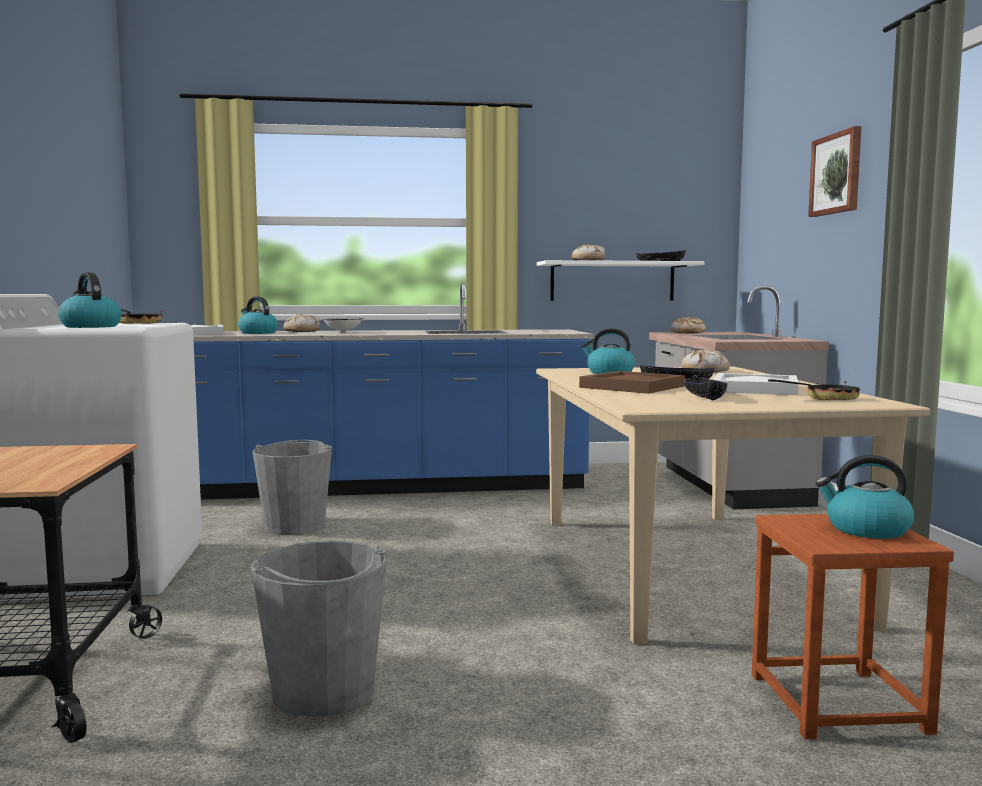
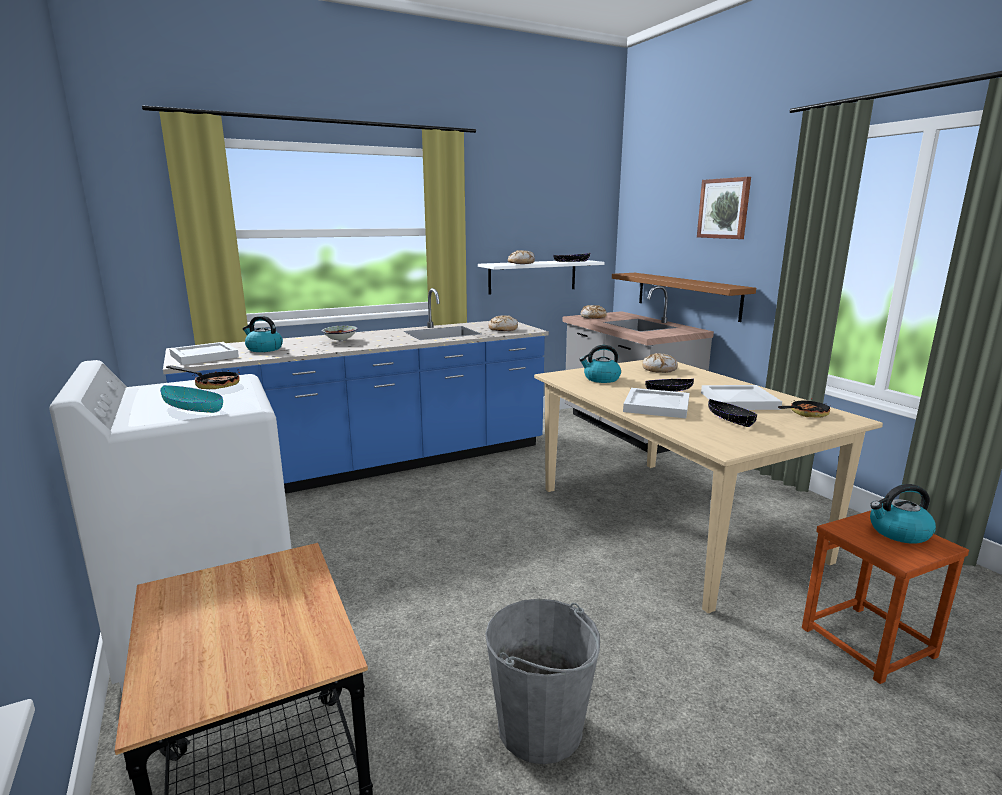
camera: 20 degrees left, 10 degrees up
(90, 326) = (194, 408): kettle -> turquoise bowl
(295, 526) = (347, 526): grey bucket -> none
(302, 331) = (298, 340): bread -> bread (502, 329)
(634, 387) = (657, 406): brown tray -> white tray
(803, 297) = (687, 295): none -> brown shelf

